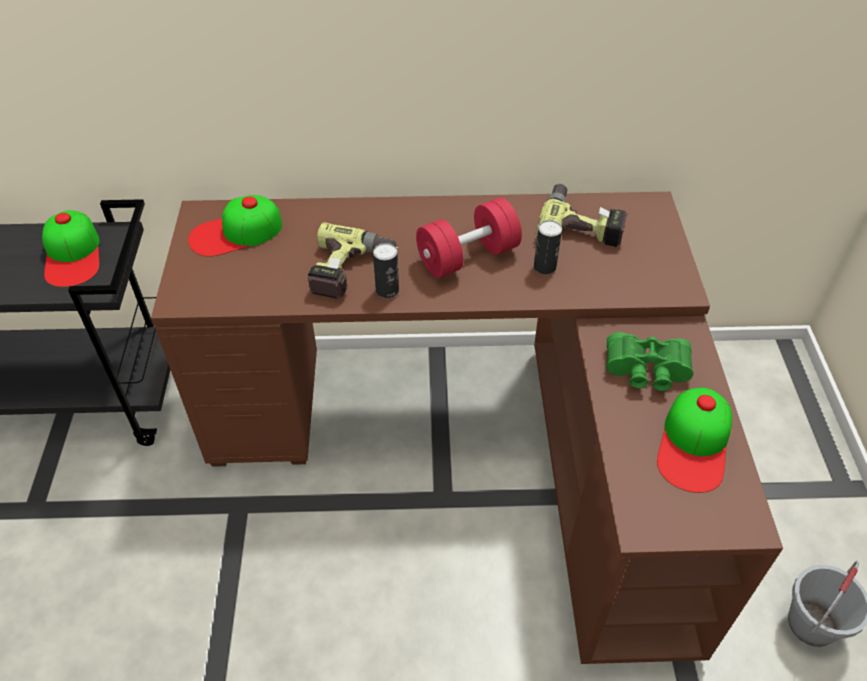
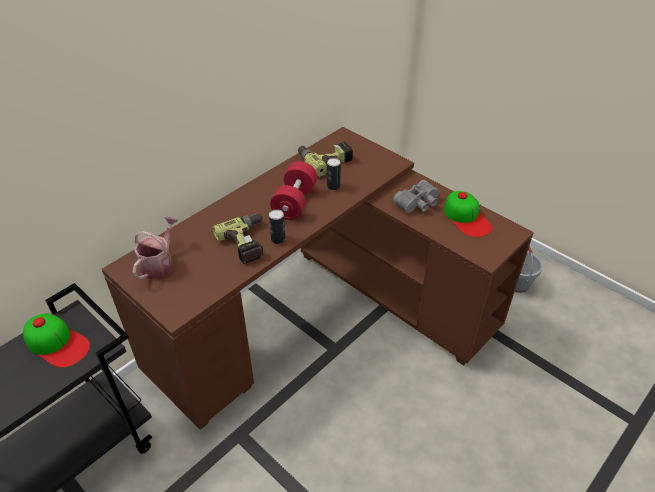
camera: 45 degrees left, 5 degrees down
(235, 233) = (159, 264): cap -> watering can
(646, 372) = (419, 204): green binoculars -> grey binoculars

